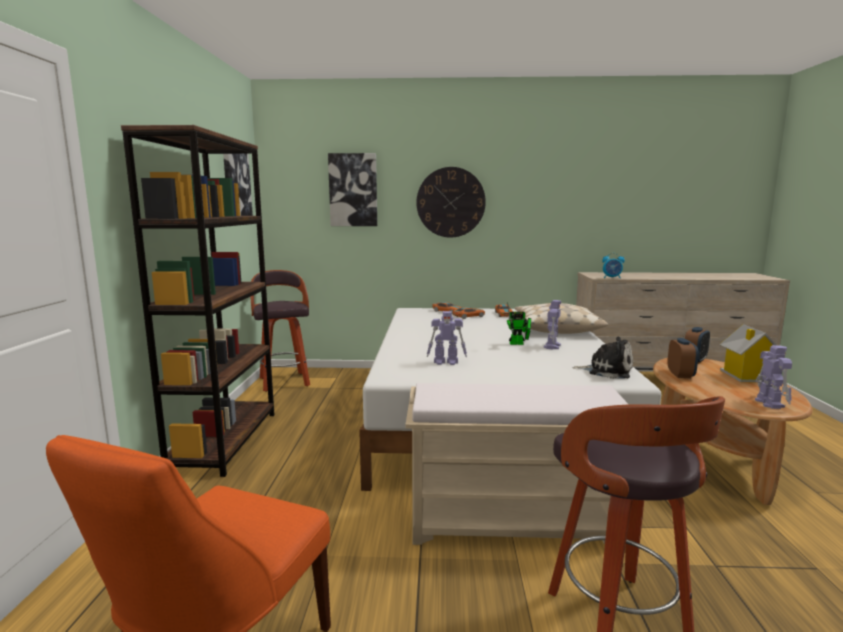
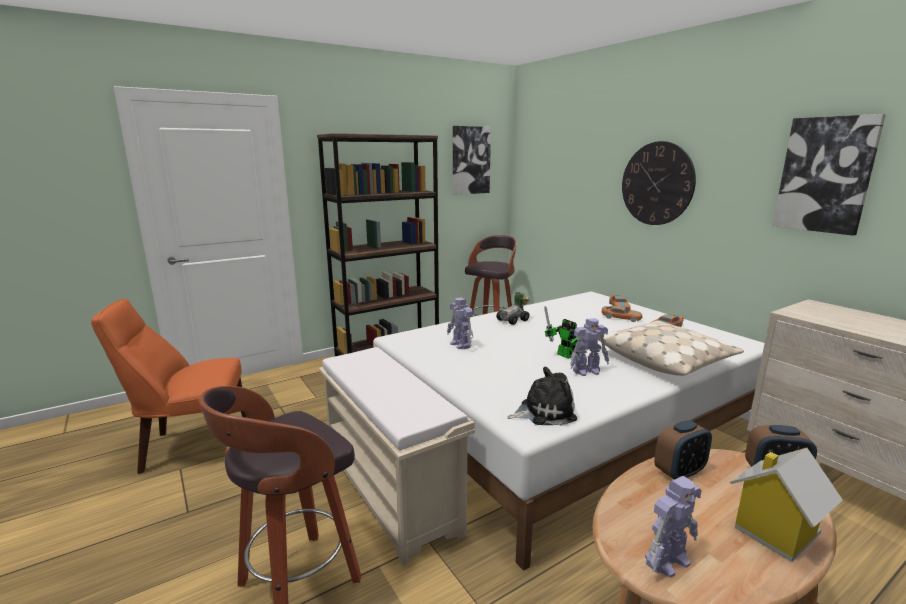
camera: 55 degrees right, 5 degrees up
(353, 190) = (572, 166): picture -> picture (825, 175)
(419, 337) = (514, 320): none -> toy car
(607, 371) = (544, 412): plush toy -> plush toy turned 90 degrees counterclockwise
(612, 278) = (812, 318): alarm clock -> none

